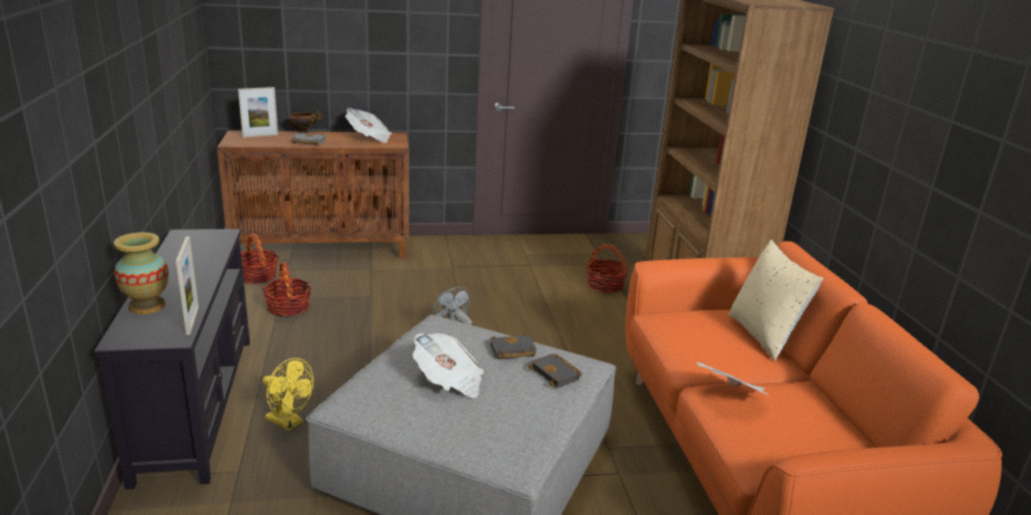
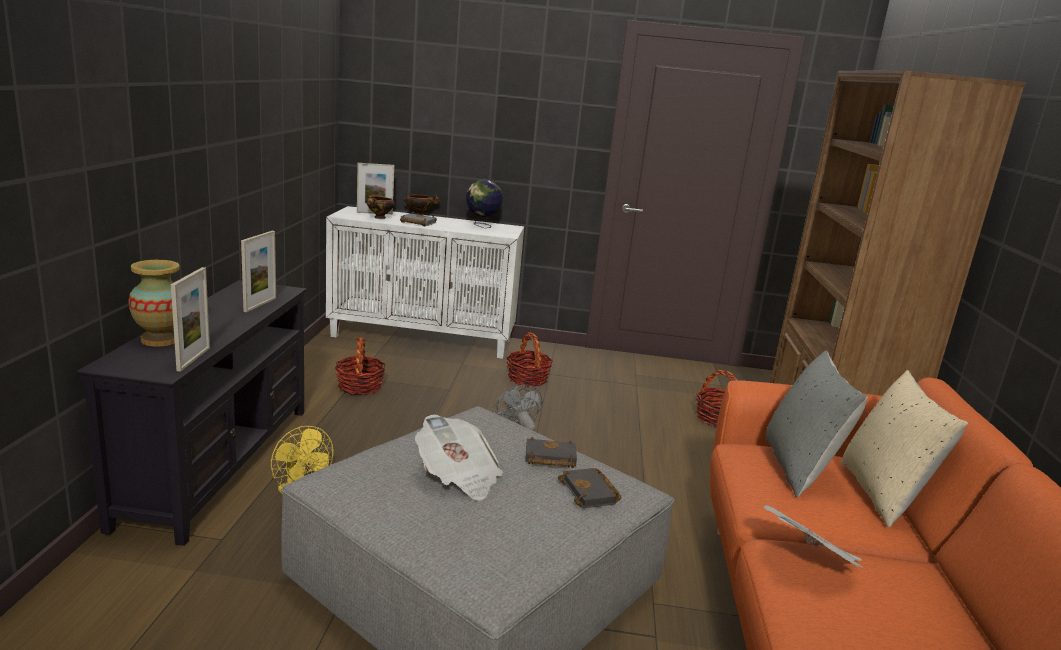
camera: 15 degrees right, 5 degrees down
(211, 253) = (260, 304): none -> picture frame
(257, 276) = (345, 353): basket -> basket (527, 379)
(268, 141) = (379, 218): none -> bowl
(323, 248) = (423, 338): brown cabinet -> white cabinet
(369, 138) = (482, 226): newspaper -> globe
(701, 326) = (799, 469): none -> grey pillow

